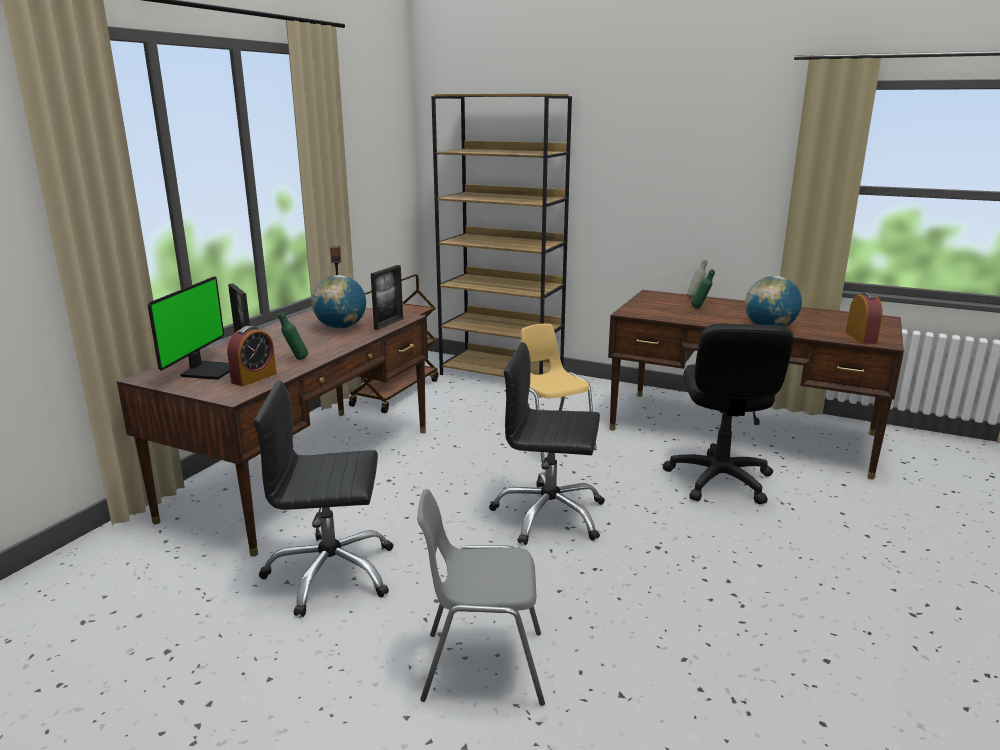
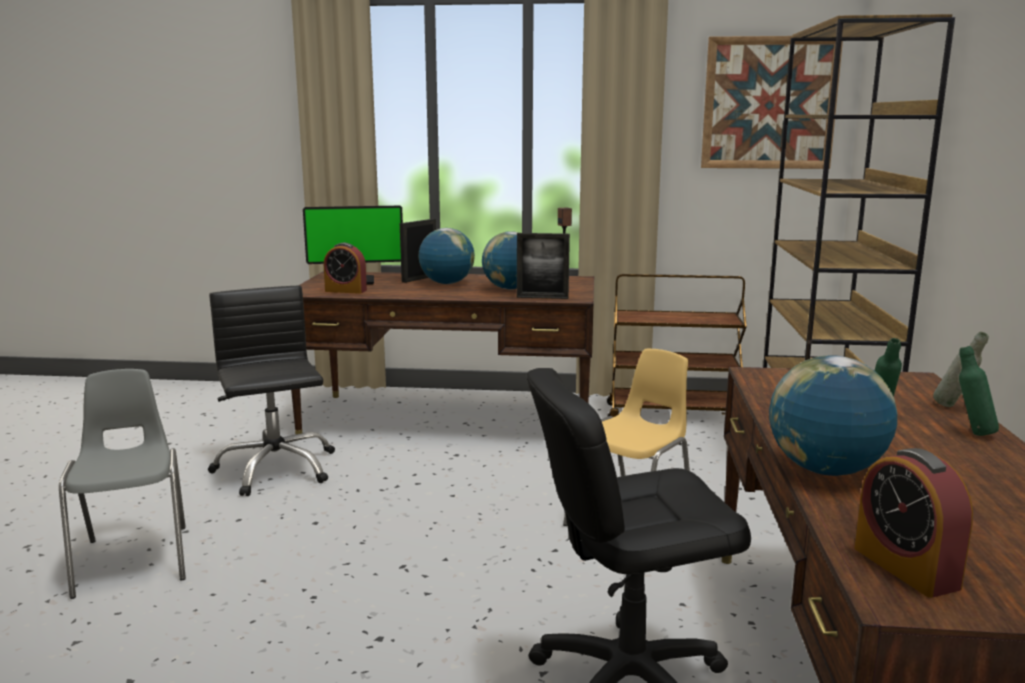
camera: 70 degrees right, 5 degrees down
(284, 342) = (447, 283): none -> globe
(295, 359) = (401, 292): green bottle -> green bottle (972, 433)
(381, 141) = (769, 103): none -> picture
(549, 515) = (427, 550): black office chair -> none
(861, 337) = (905, 567): alarm clock -> alarm clock turned 90 degrees clockwise

